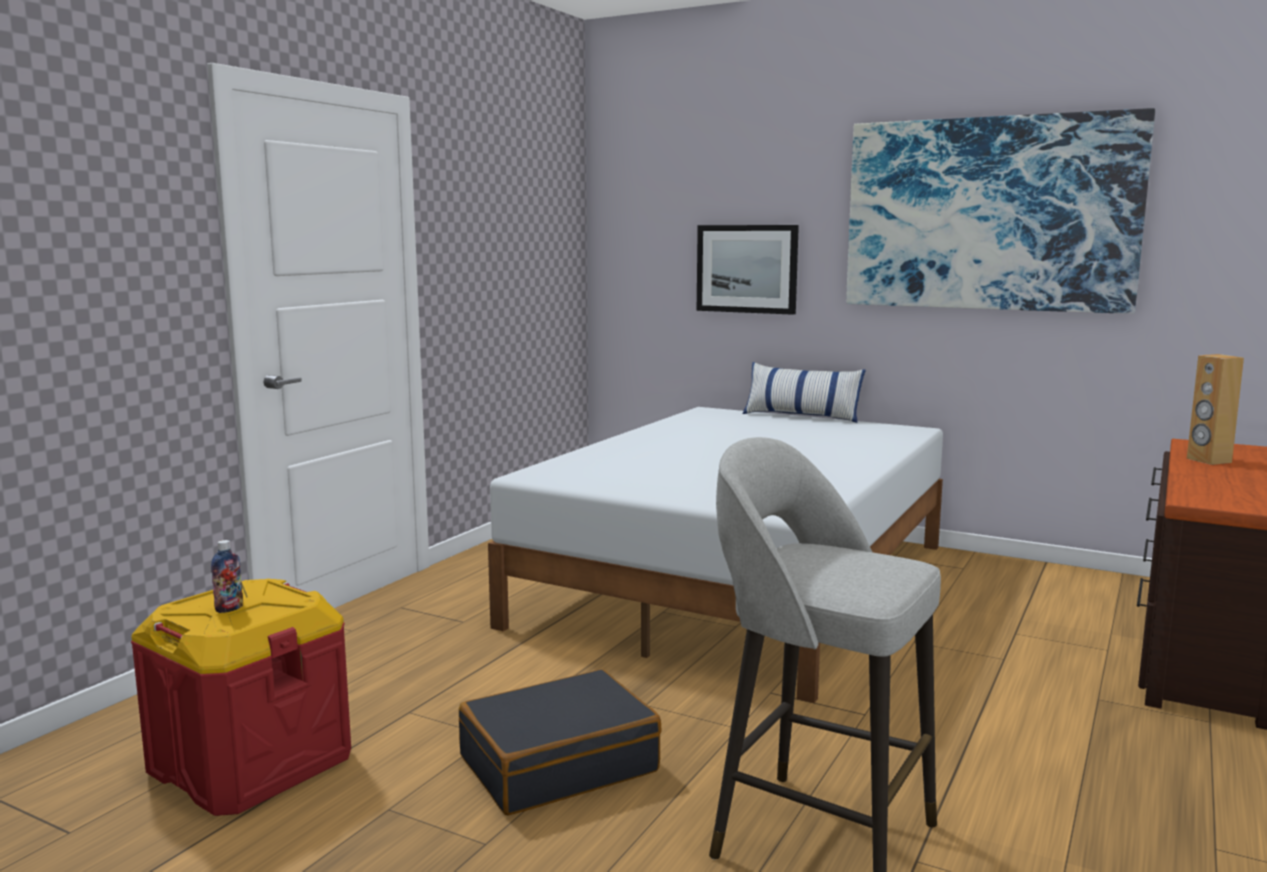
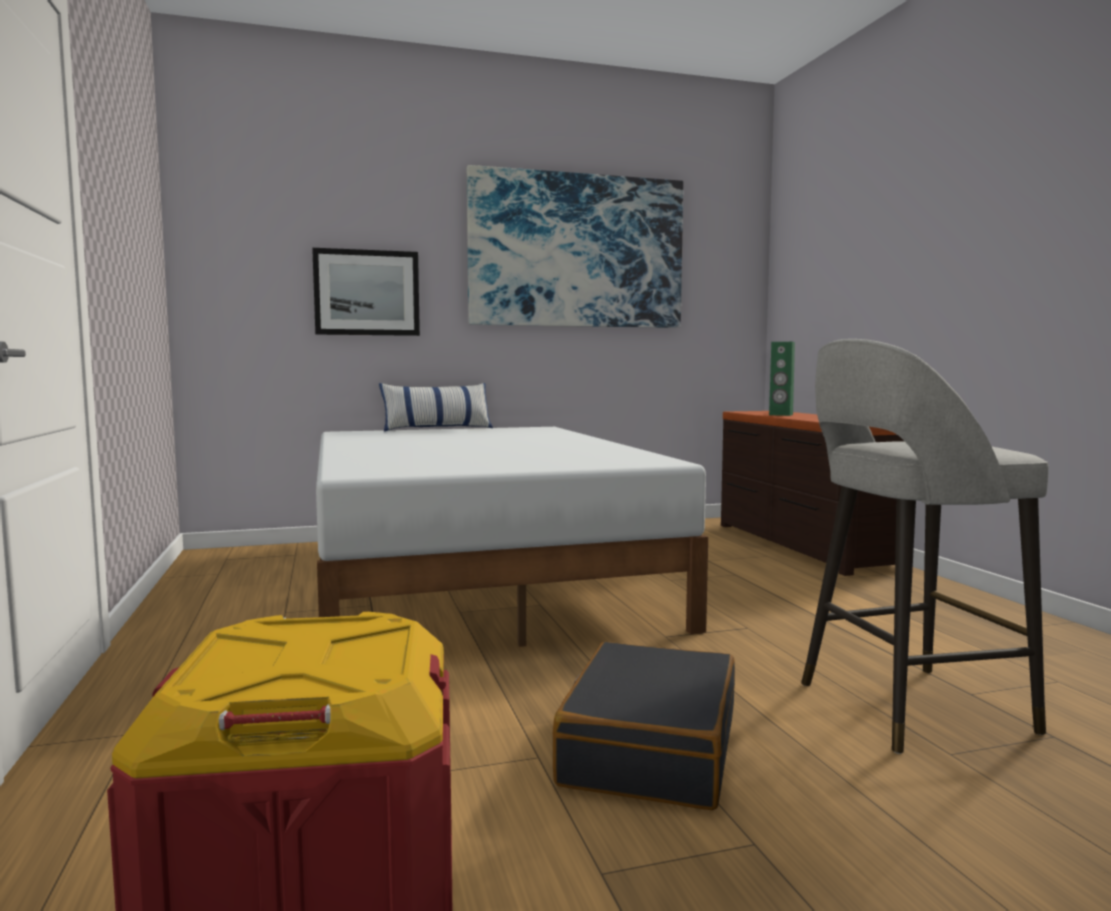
camera: 45 degrees left, 5 degrees down
(229, 608) = (307, 658): bottle -> none
(1208, 460) = (781, 414): brown speaker -> green speaker

